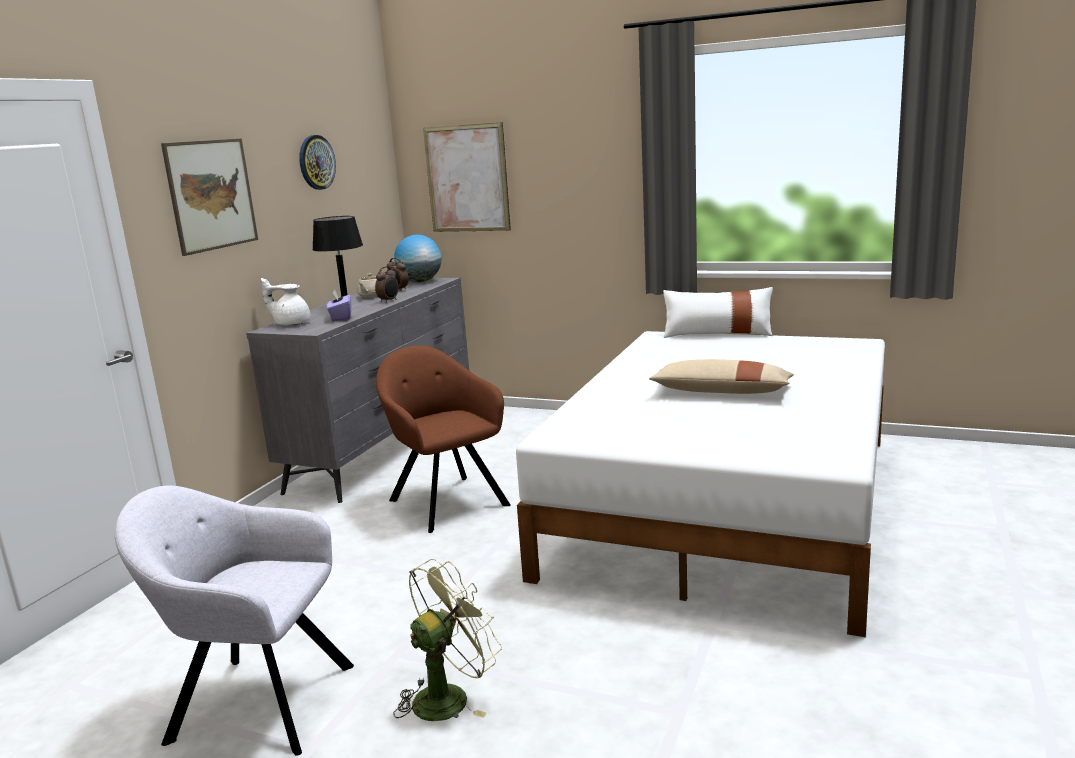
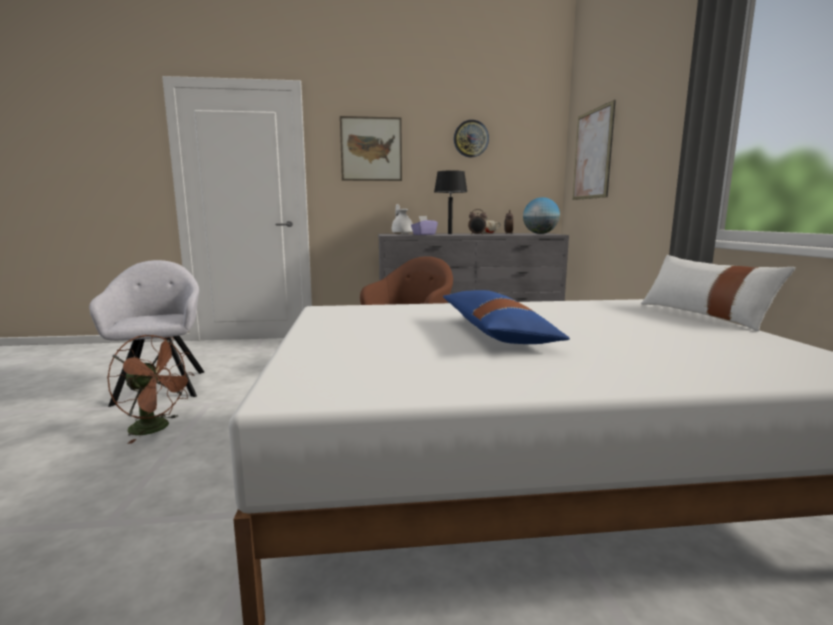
camera: 60 degrees right, 5 degrees down
(449, 696) = (156, 428): green fan -> brown fan
(721, 392) = (496, 333): beige pillow -> blue pillow

